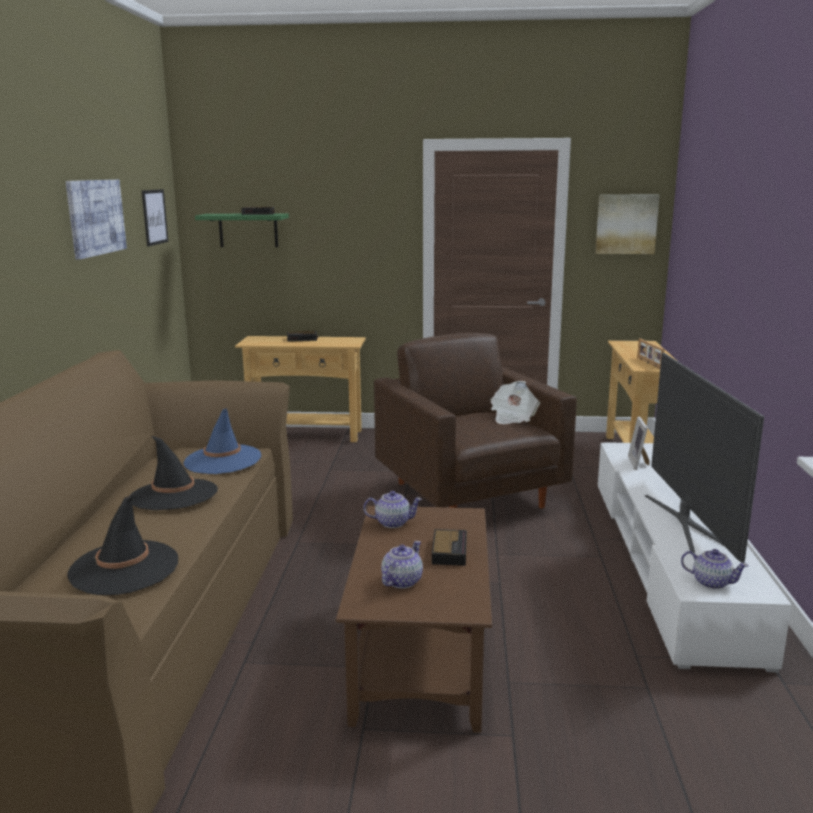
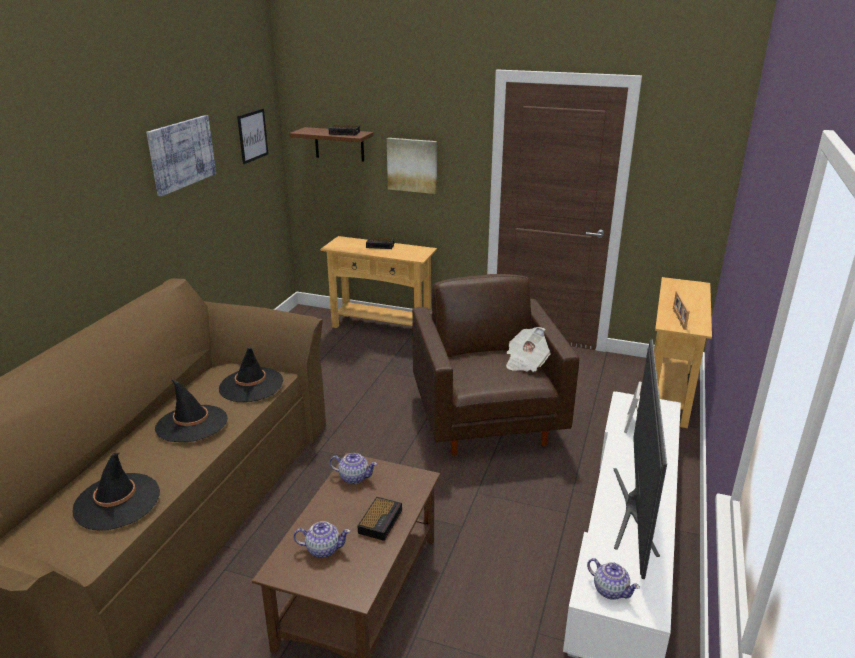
camera: 15 degrees right, 10 degrees up
(222, 460) = (251, 385): blue hat -> black hat
(248, 230) = (339, 144): green shelf -> brown shelf
(401, 581) = (323, 549): teapot -> teapot turned 45 degrees clockwise
(626, 224) = (692, 166): picture -> picture (412, 165)

